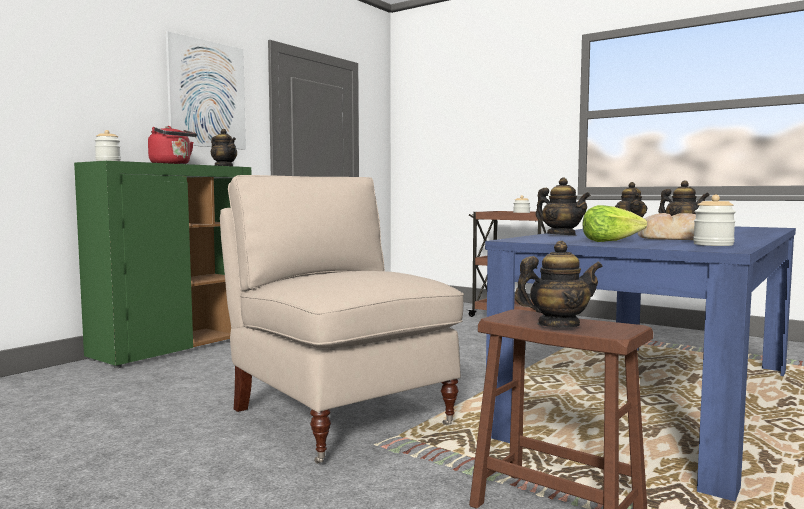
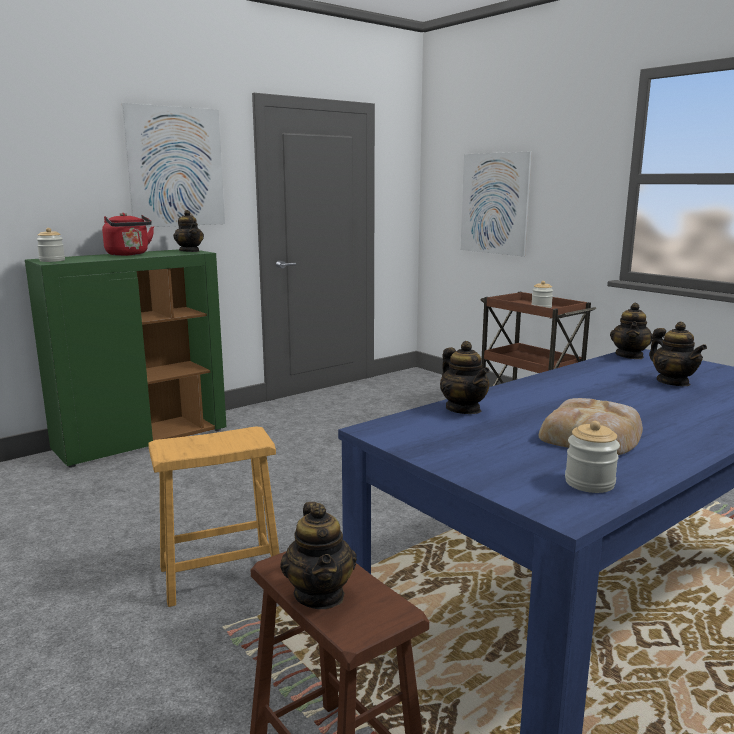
camera: 15 degrees right, 10 degrees up
(339, 416) = (220, 574): beige chair -> brown stool
(463, 144) = (494, 203): none -> picture
(557, 325) = (320, 595): teapot -> teapot turned 75 degrees clockwise
(610, 241) = (479, 449): lettuce -> none

